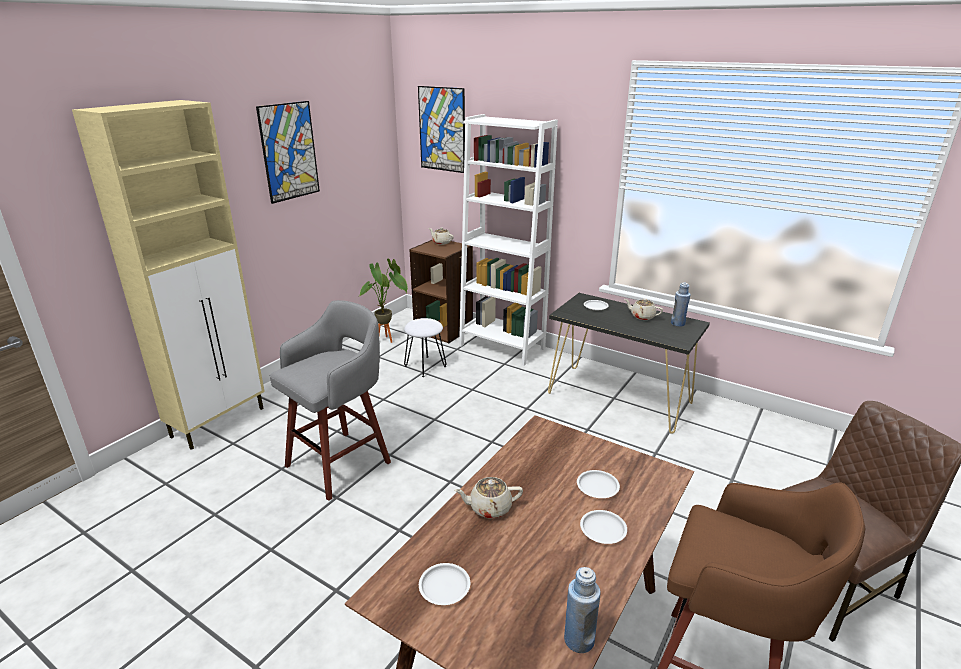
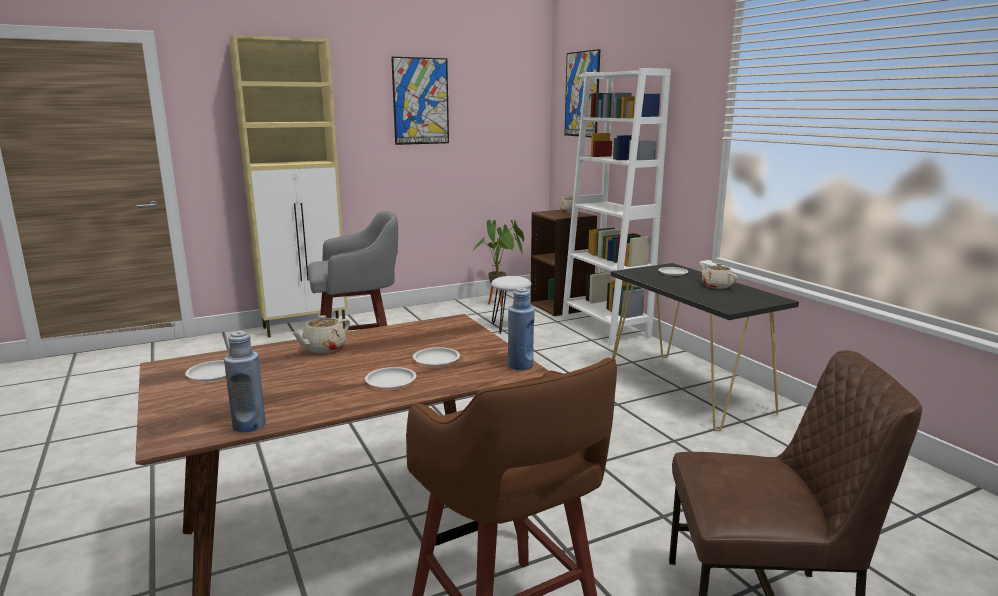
camera: 30 degrees right, 10 degrees down
(489, 508) = (323, 348): beige teapot -> beige teapot turned 75 degrees counterclockwise
(678, 323) = (752, 296): blue bottle -> blue bottle (520, 365)

